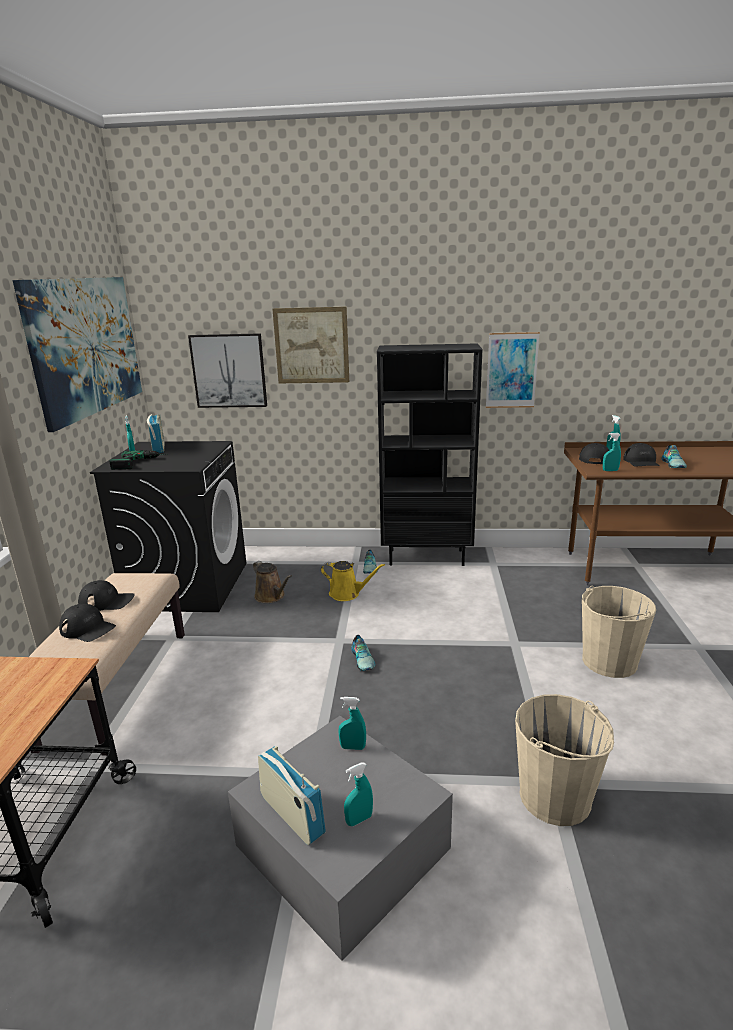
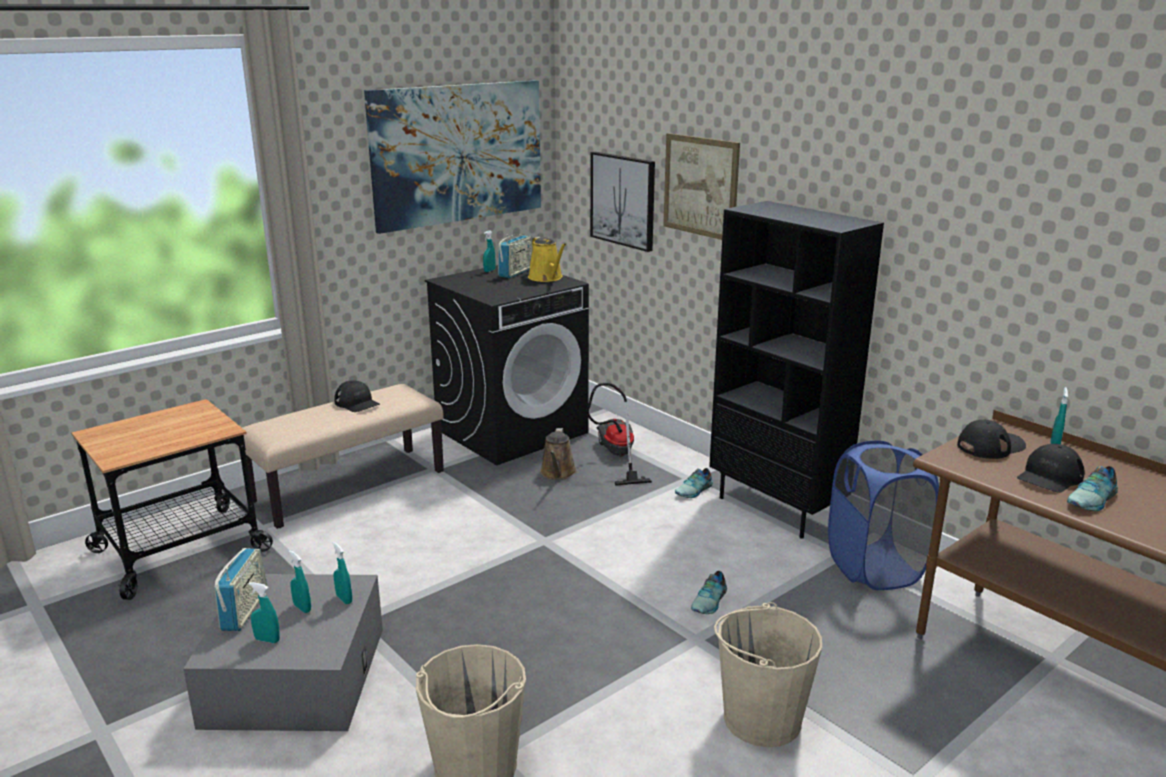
camera: 45 degrees right, 0 degrees up
(88, 629) = (315, 417): black cap -> none
(140, 463) = (472, 283): power drill -> none
(290, 569) = (616, 456): none -> vacuum cleaner
(347, 594) = (625, 504): yellow watering can -> yellow watering can (547, 278)
(363, 659) = (534, 567): shoe -> shoe (710, 601)
(511, 370) = (931, 274): picture -> none
(516, 563) = (874, 568): none -> blue laundry basket
(610, 470) = (961, 468): turquoise spray bottle -> turquoise spray bottle (302, 608)

